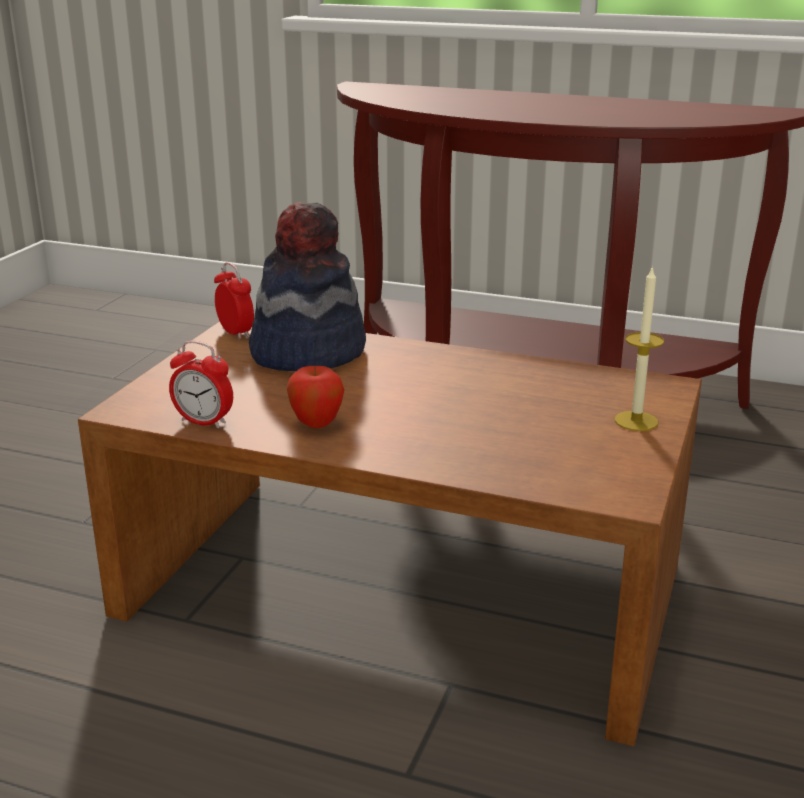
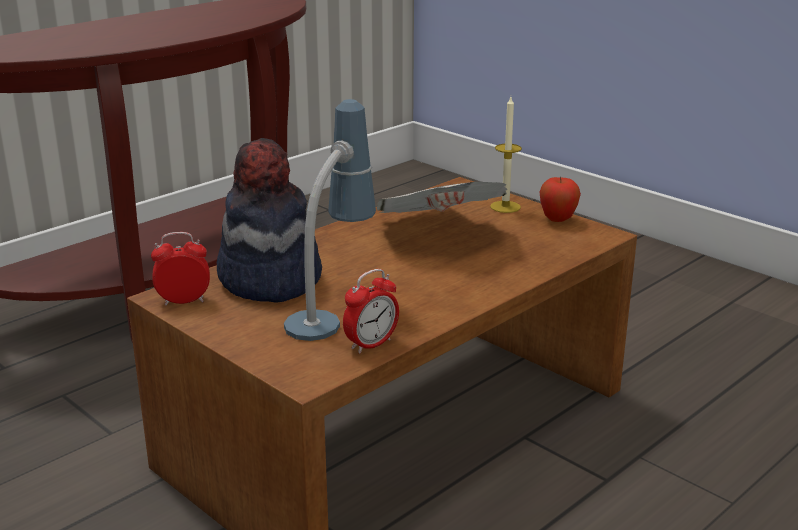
camera: 65 degrees left, 0 degrees up
(263, 391) = (332, 311): none -> table lamp
(316, 425) = (419, 301): apple -> apple (557, 220)
(505, 401) = (439, 233): none -> newspaper

